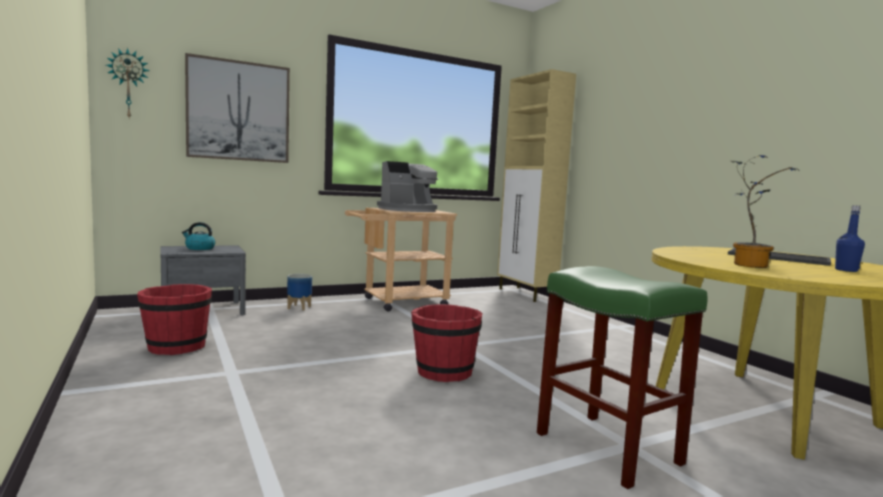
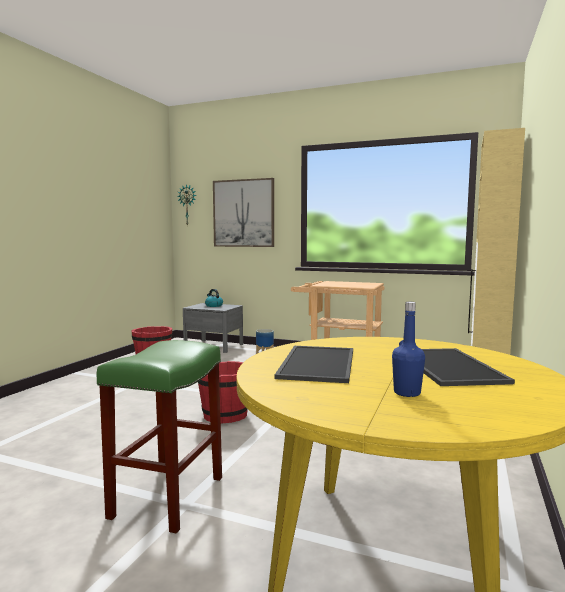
camera: 50 degrees right, 0 degrees up
(409, 210) = (344, 284): coffee machine -> none
(748, 264) = (316, 363): potted plant -> tray

